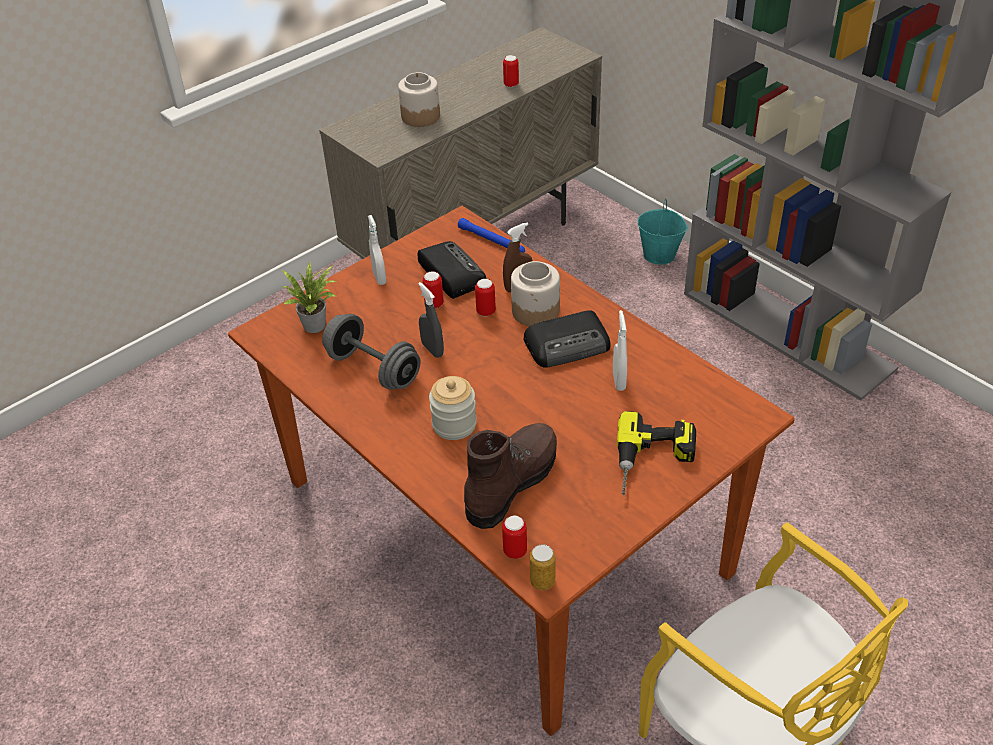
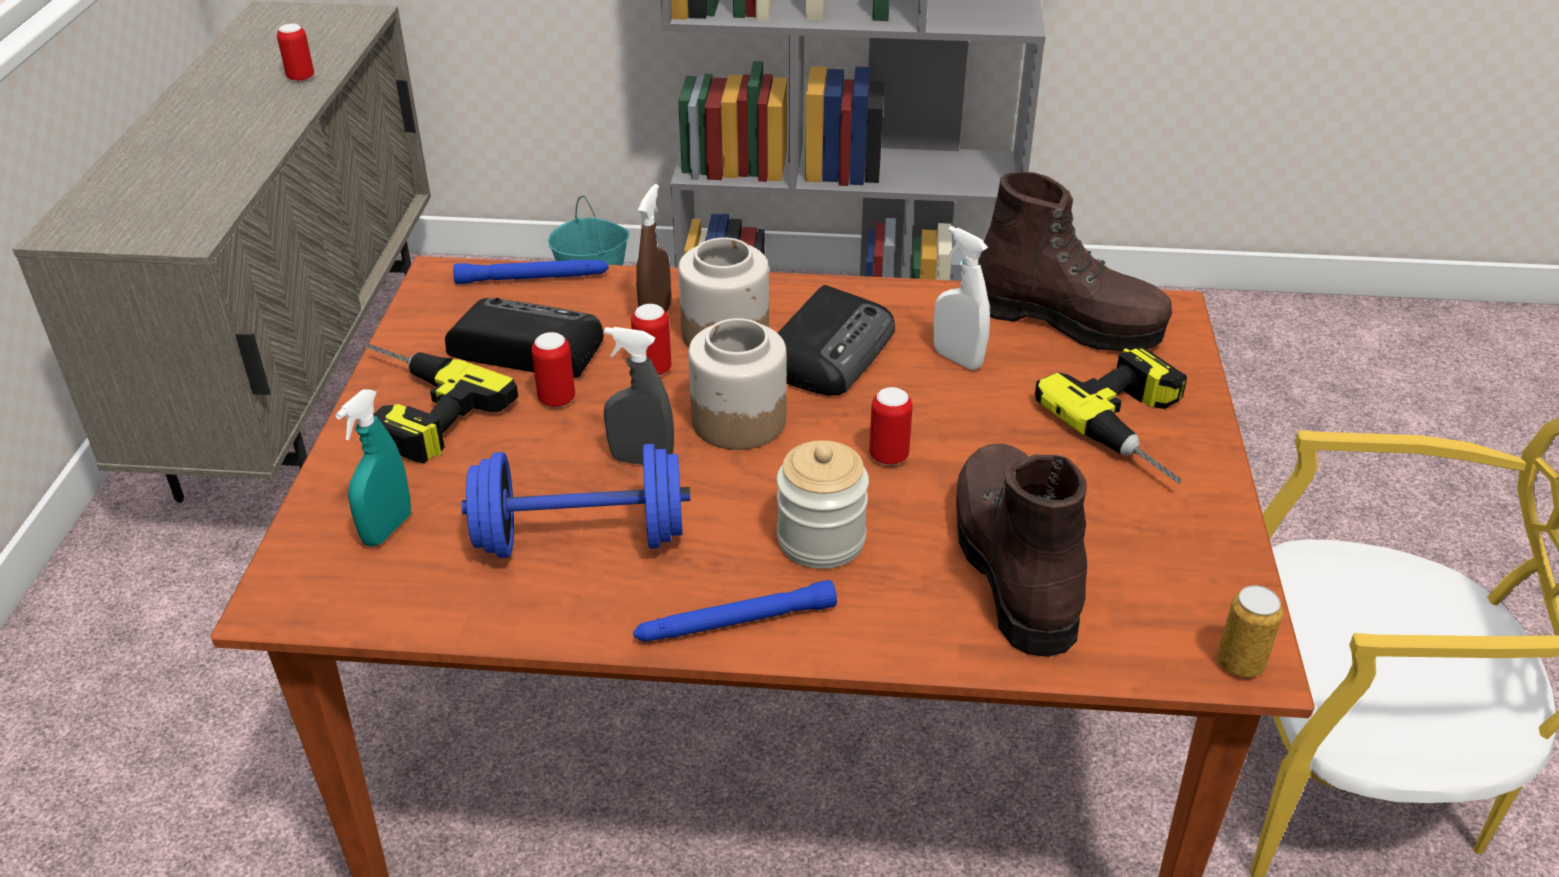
camera: 45 degrees left, 5 degrees down
(317, 324) = (387, 529): potted plant -> turquoise spray bottle
(373, 369) = (581, 539): grey dumbbell -> blue dumbbell
(379, 278) = (410, 408): white spray bottle -> power drill
(383, 435) = (735, 622): none -> blue flashlight
(420, 116) = (195, 165): jar -> jar (737, 420)
(515, 551) = (1150, 650): can -> can (888, 456)
(699, 392) = (1068, 321): none -> brown boot

